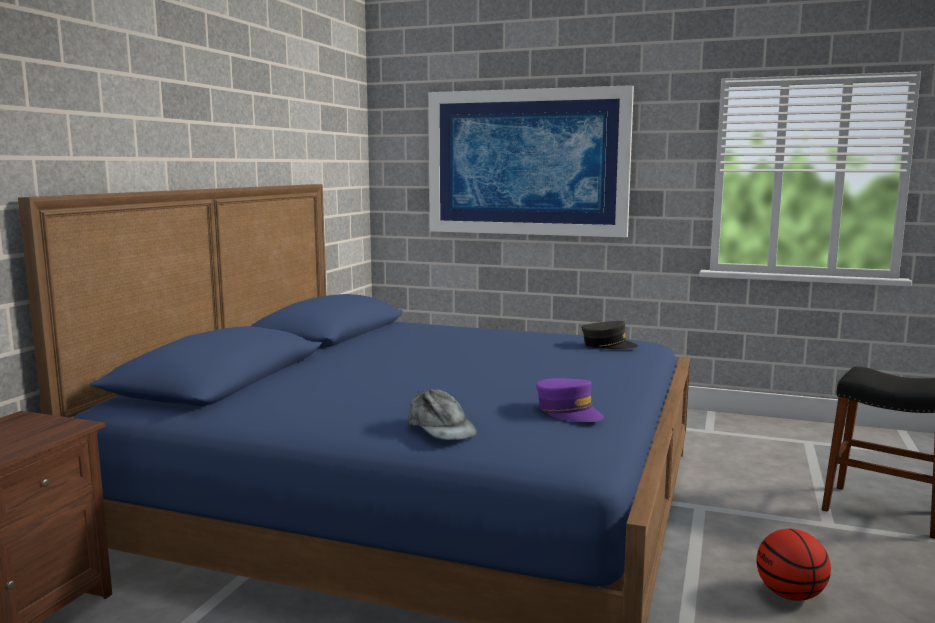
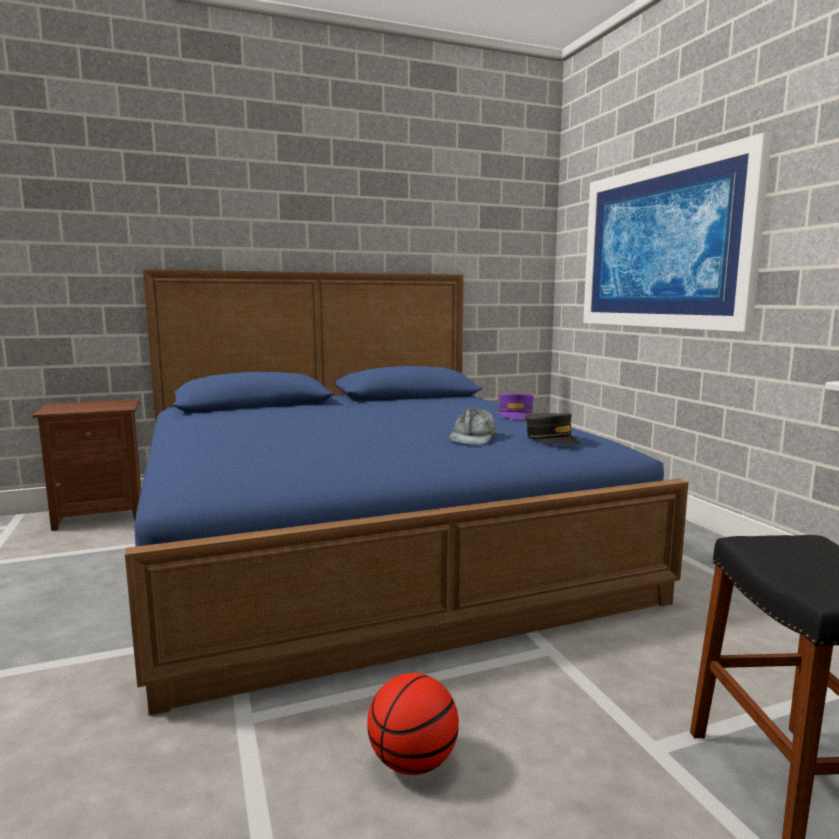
camera: 50 degrees right, 0 degrees up
(441, 428) = (203, 449): grey cap -> grey cap (472, 437)
(568, 411) = (297, 464): purple cap -> purple cap (515, 414)

